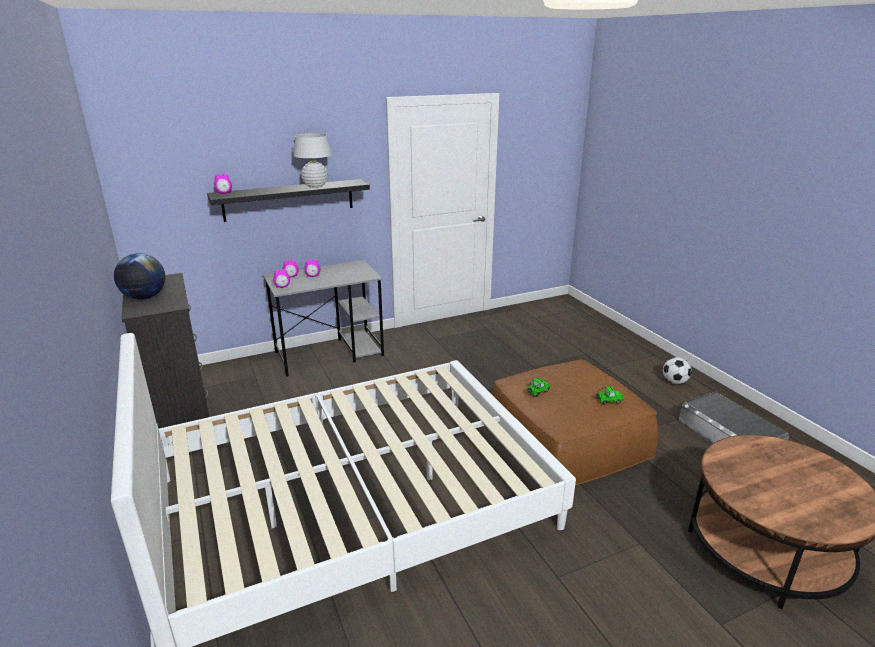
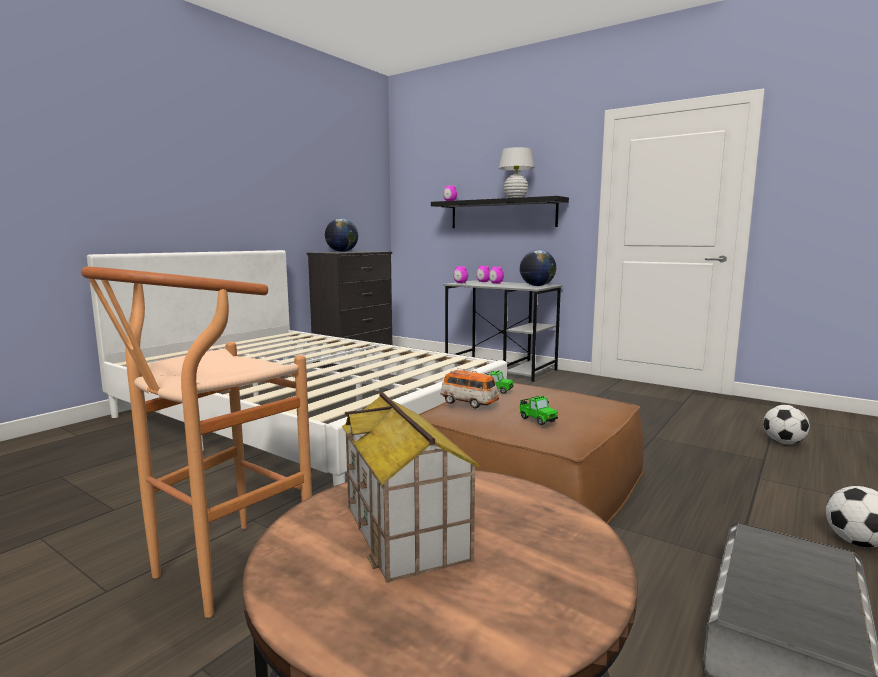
camera: 60 degrees right, 15 degrees down
(359, 270) = (537, 286): none -> globe
(561, 411) = (469, 403): none -> toy car
(569, 337) = (783, 442): none -> football
(628, 606) = (218, 574): none -> brown stool
(776, 487) = (406, 532): none -> toy house

